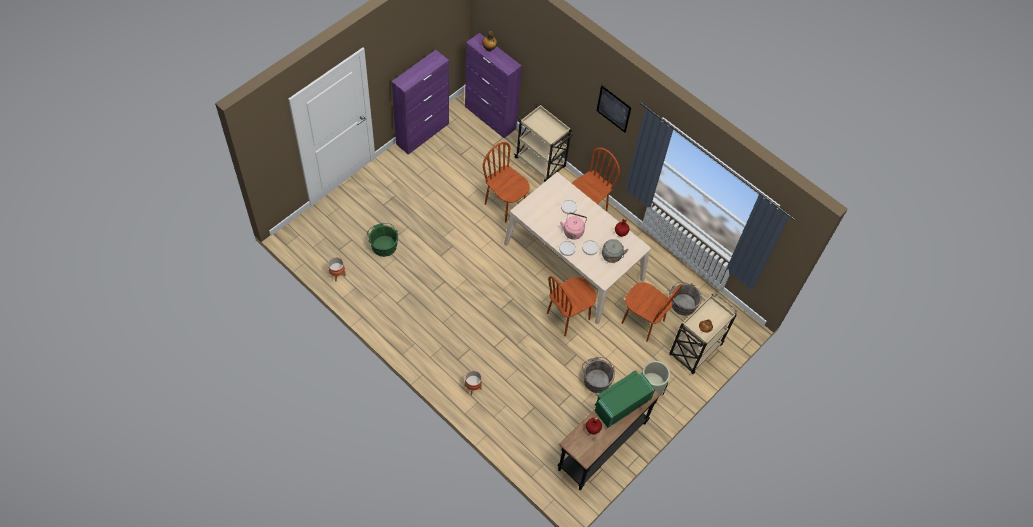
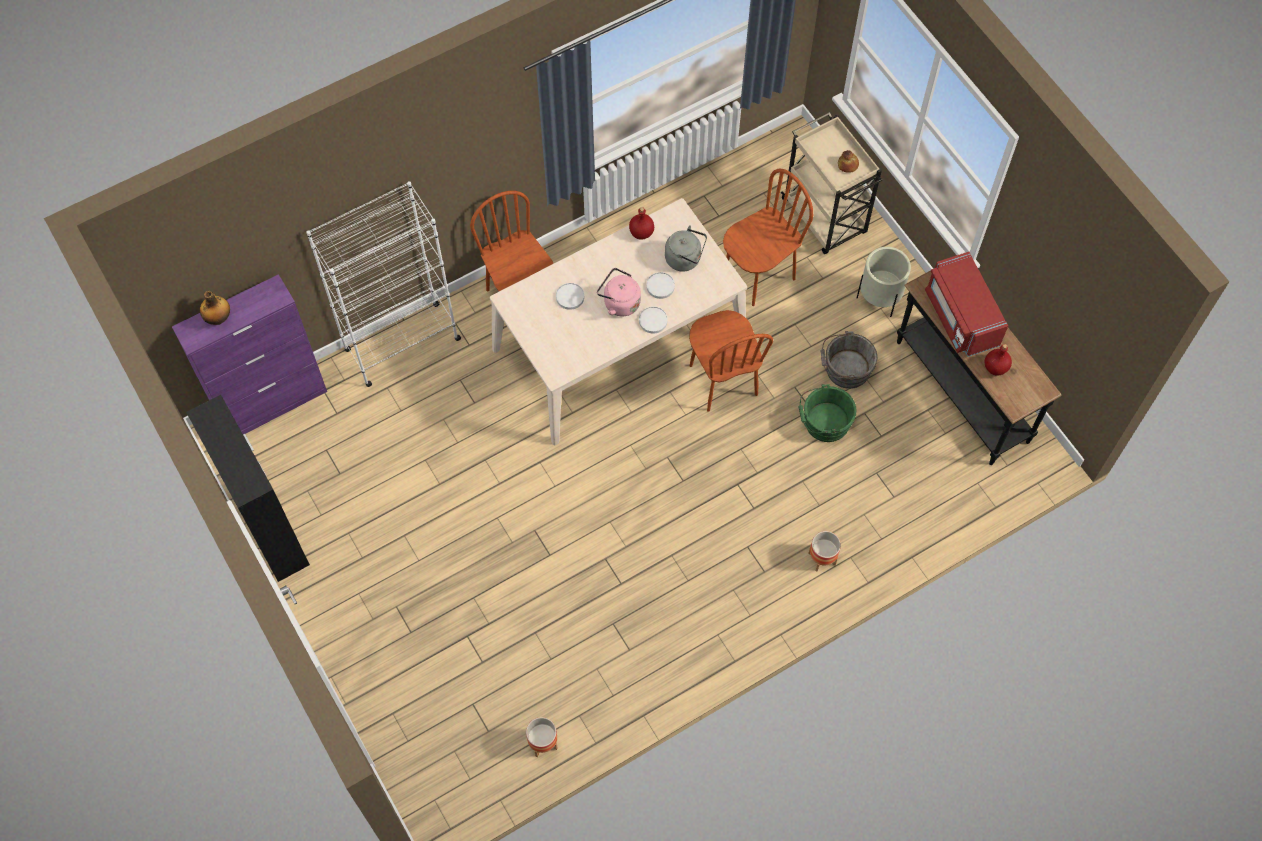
camera: 70 degrees left, 5 degrees up
(383, 244) = (499, 648): green bucket -> green bucket (824, 422)
(423, 133) = (269, 528): purple cabinet -> black cabinet
(505, 205) = (474, 423): brown chair -> none
(540, 163) = (402, 345): beige cart -> white bookcase
(613, 109) = (468, 136): picture -> none
(621, 404) = (961, 316): green microwave -> red microwave
(682, 303) = (737, 210): grey bucket -> none

